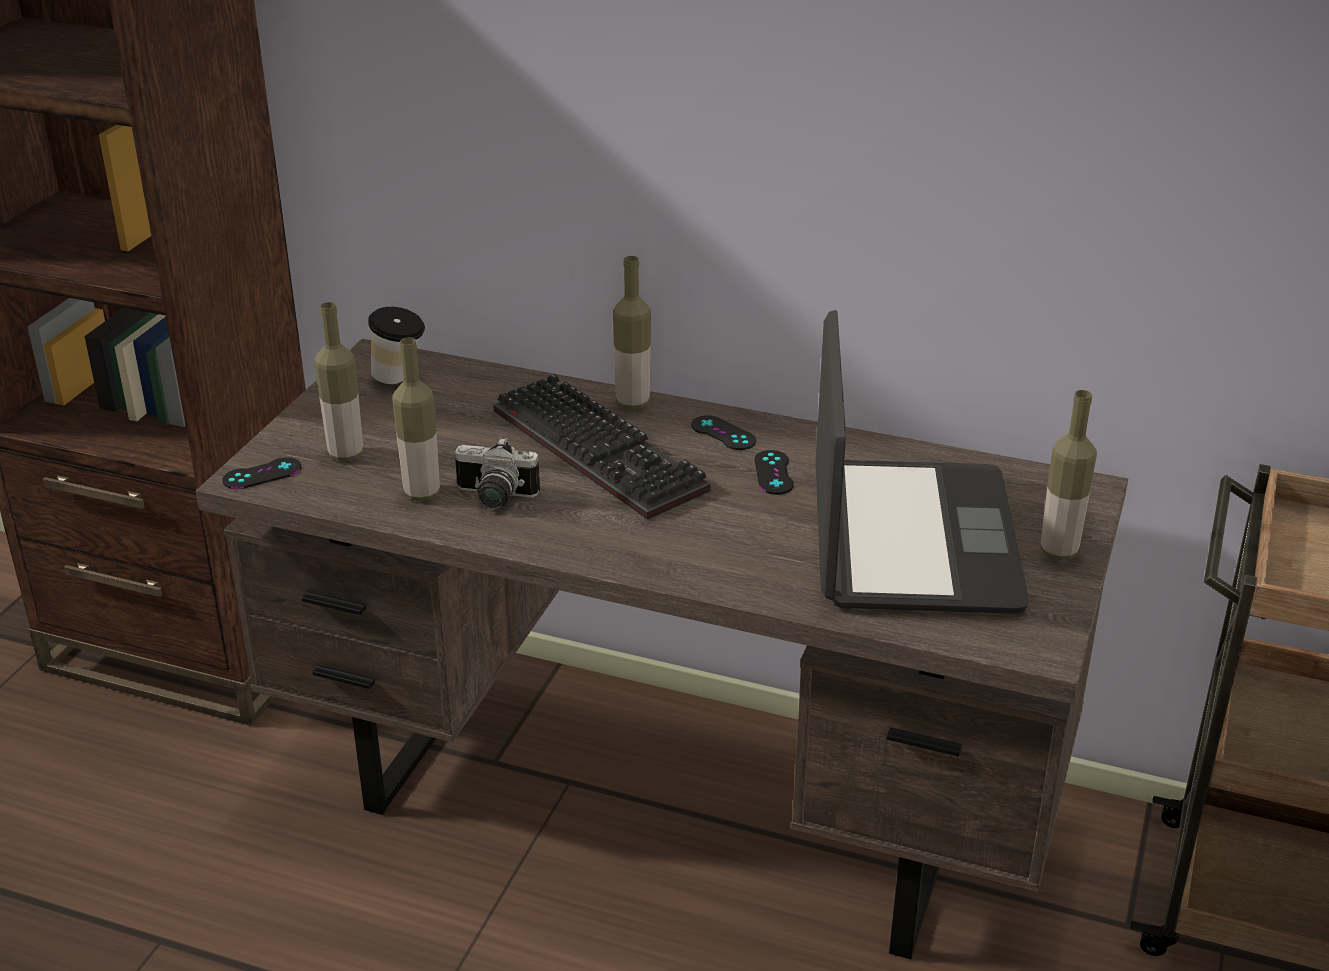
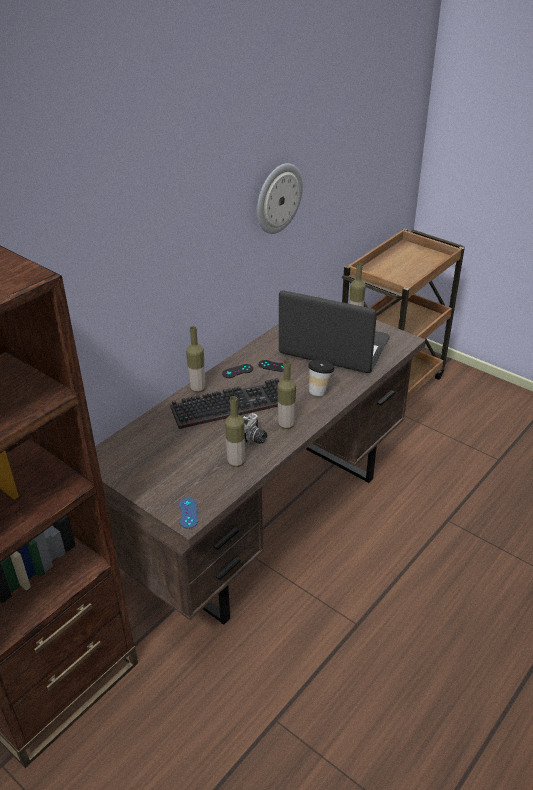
camera: 70 degrees left, 5 degrees up
(262, 474) = (188, 513): black game controller -> blue game controller
(346, 454) = (187, 482): bottle -> bottle (286, 425)
(400, 379) = (126, 454): cup -> cup (320, 390)
(1012, 131) = (278, 198): none -> wall clock

